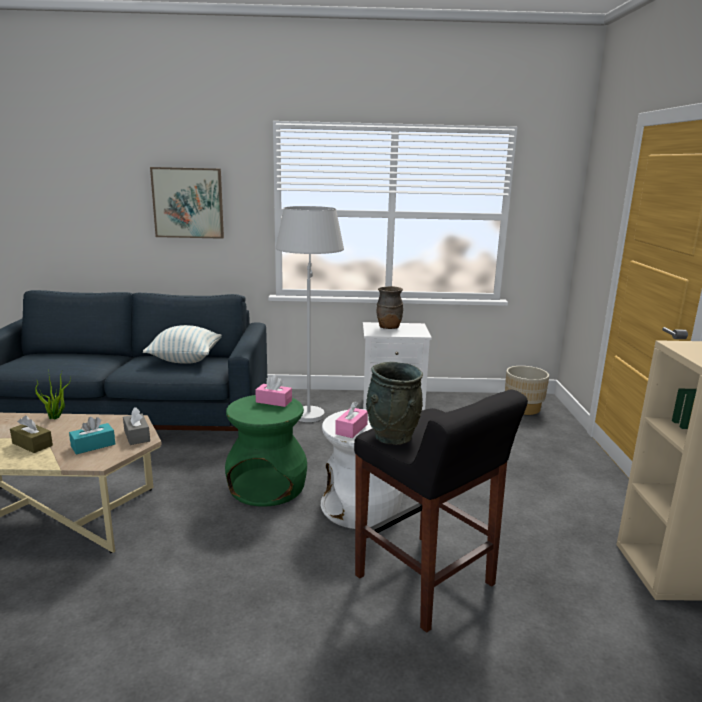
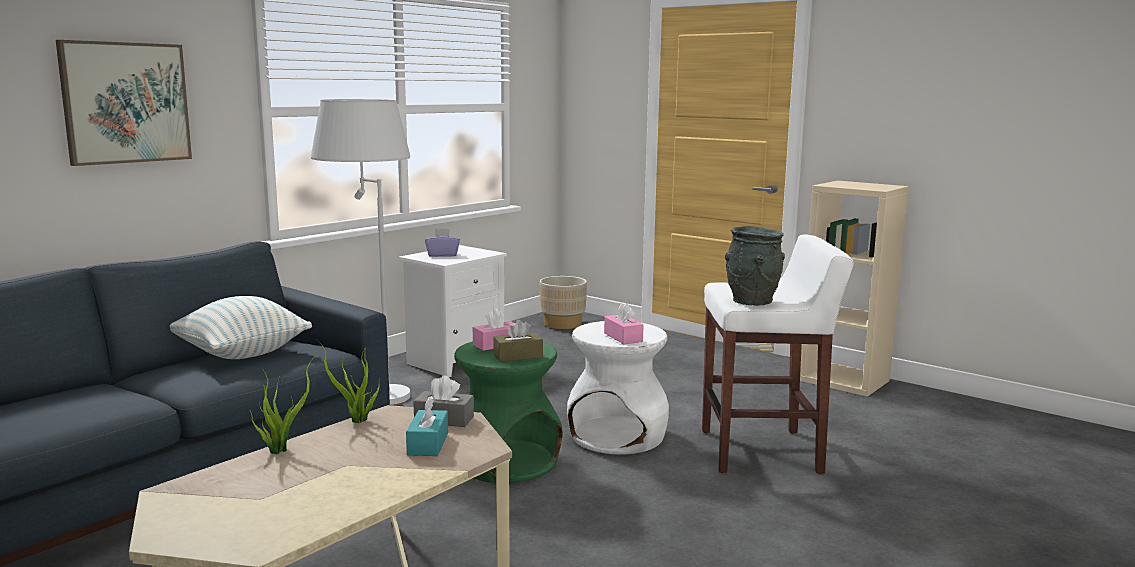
camera: 50 degrees left, 5 degrees down
(32, 444) = (351, 475): brown tissue box -> brown tissue box (518, 356)
(112, 418) = (357, 421): none -> potted plant
(388, 327) = (442, 255): brown vase -> purple tissue box
(426, 582) = (762, 451): black stool -> white stool

